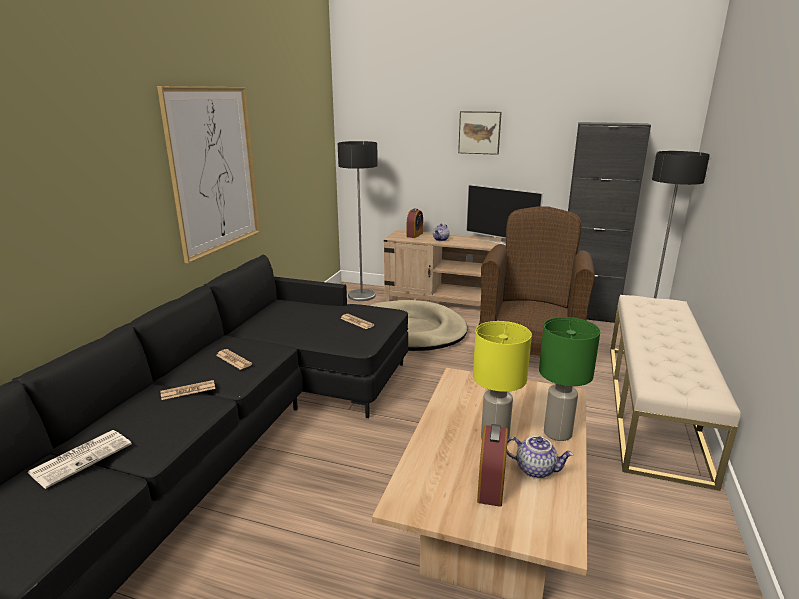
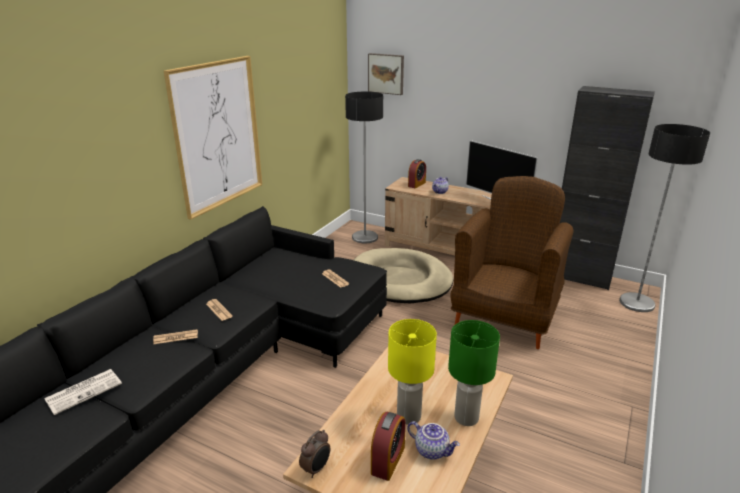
camera: 10 degrees right, 5 degrees up
(411, 505) = (316, 469): none -> alarm clock
(479, 132) = (484, 89): picture -> picture (386, 73)
(653, 406) = (608, 385): beige bench -> none

